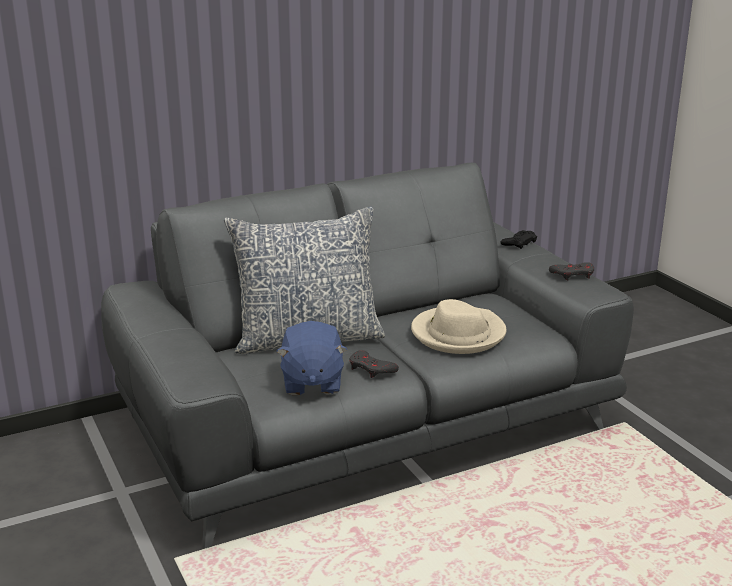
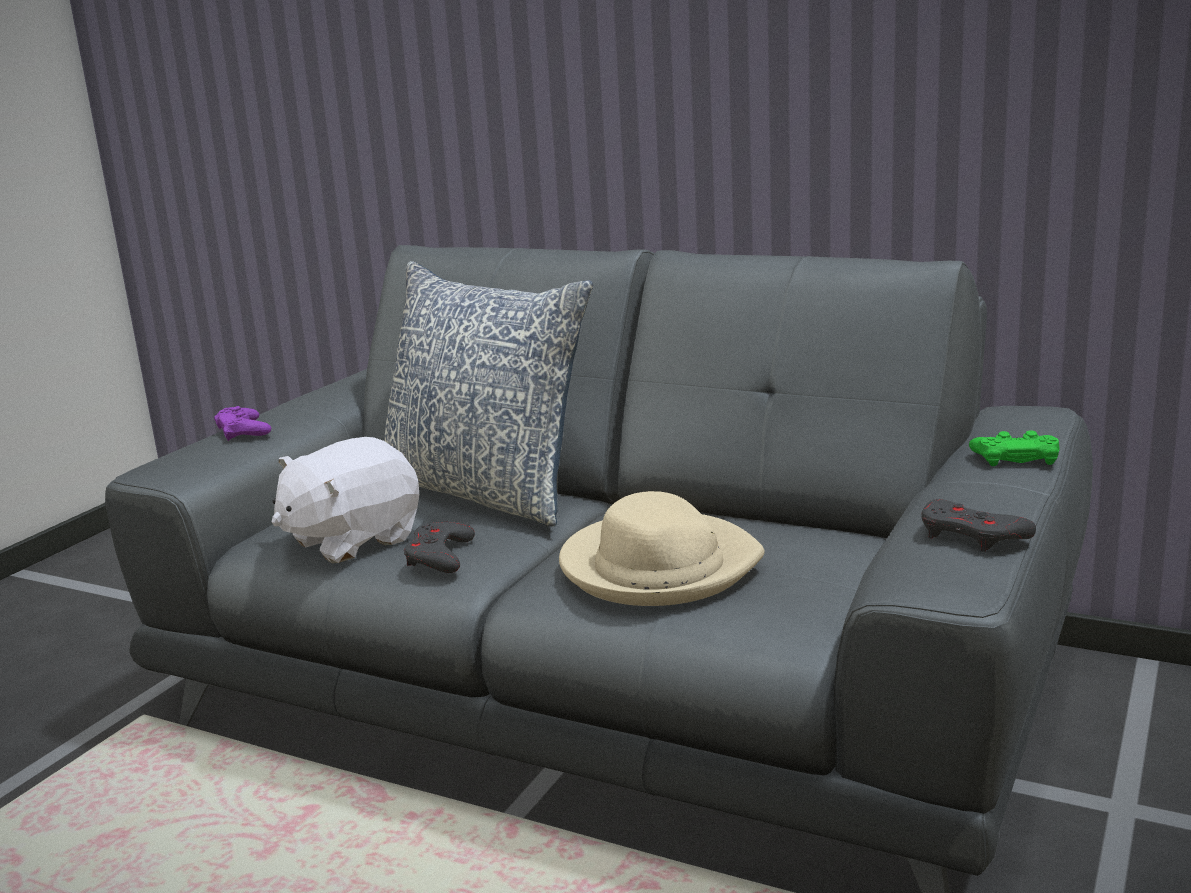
camera: 55 degrees right, 5 degrees down
(174, 352) = (243, 431): none -> purple game controller
(311, 382) = (351, 540): blue plush toy -> white plush toy
(519, 243) = (1015, 457): black game controller -> green game controller

